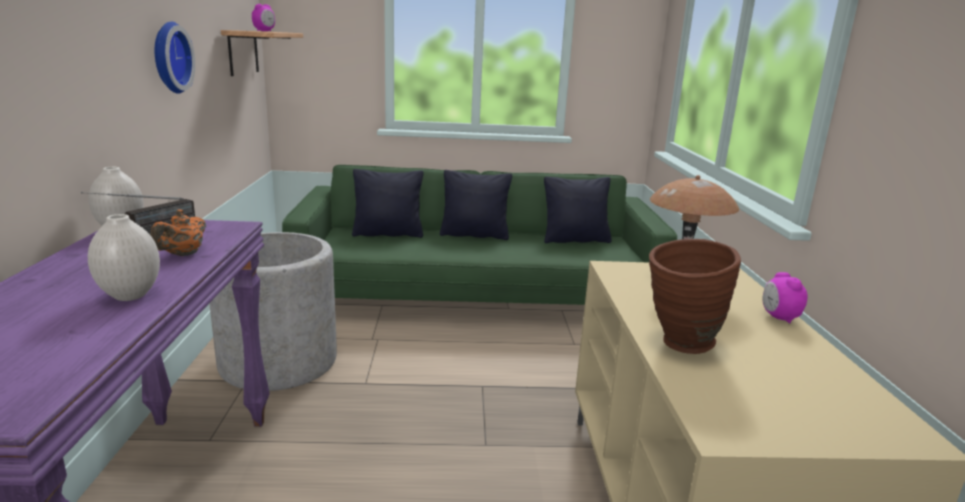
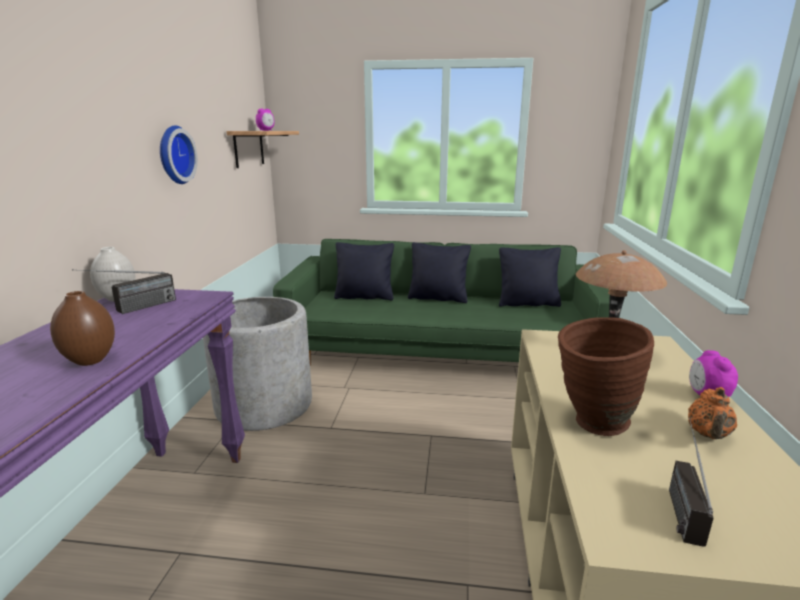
camera: 10 degrees right, 0 degrees up
(130, 296) = (90, 361): white vase -> brown vase
(183, 254) = (153, 322): orange teapot -> orange teapot (708, 435)
(768, 403) = (679, 502): none -> radio

